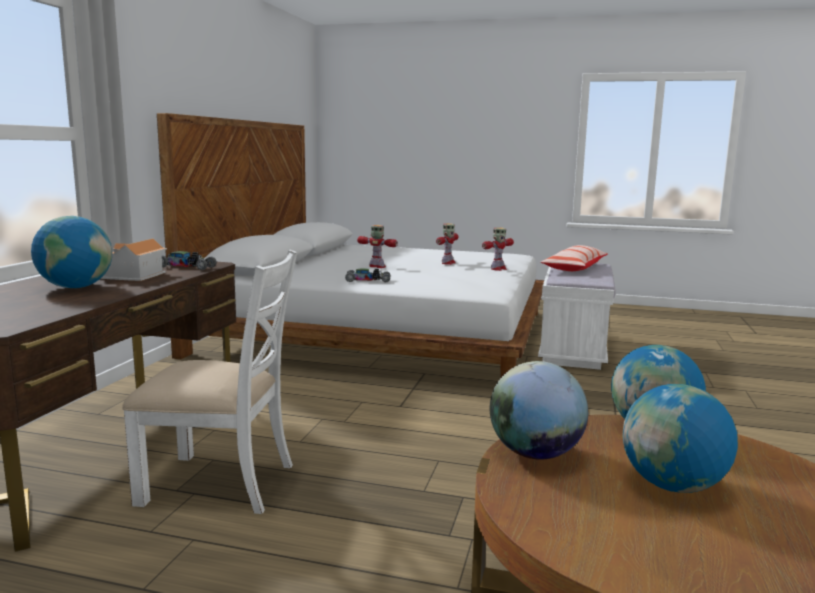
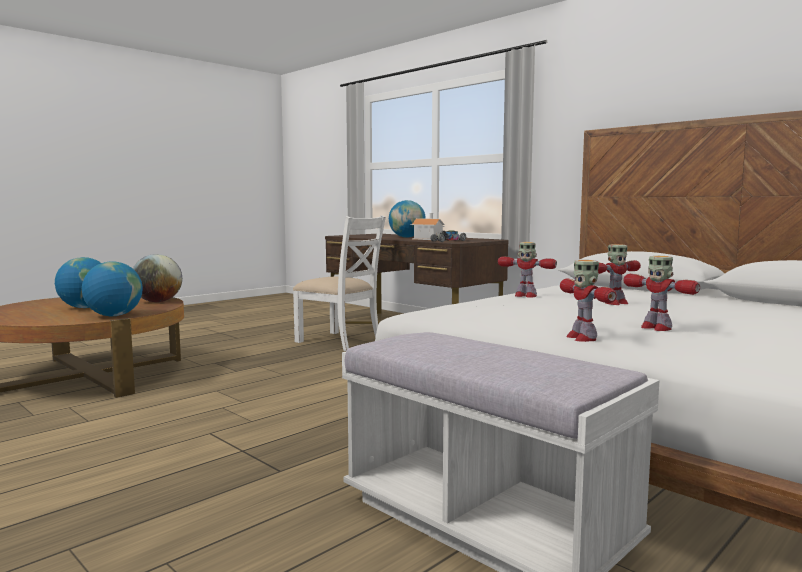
camera: 120 degrees right, 5 degrees down
(220, 483) = (340, 341): white chair -> white chair turned 90 degrees counterclockwise
(368, 280) = (525, 296): toy car -> toy robot
(574, 268) = (510, 356): pillow -> none

